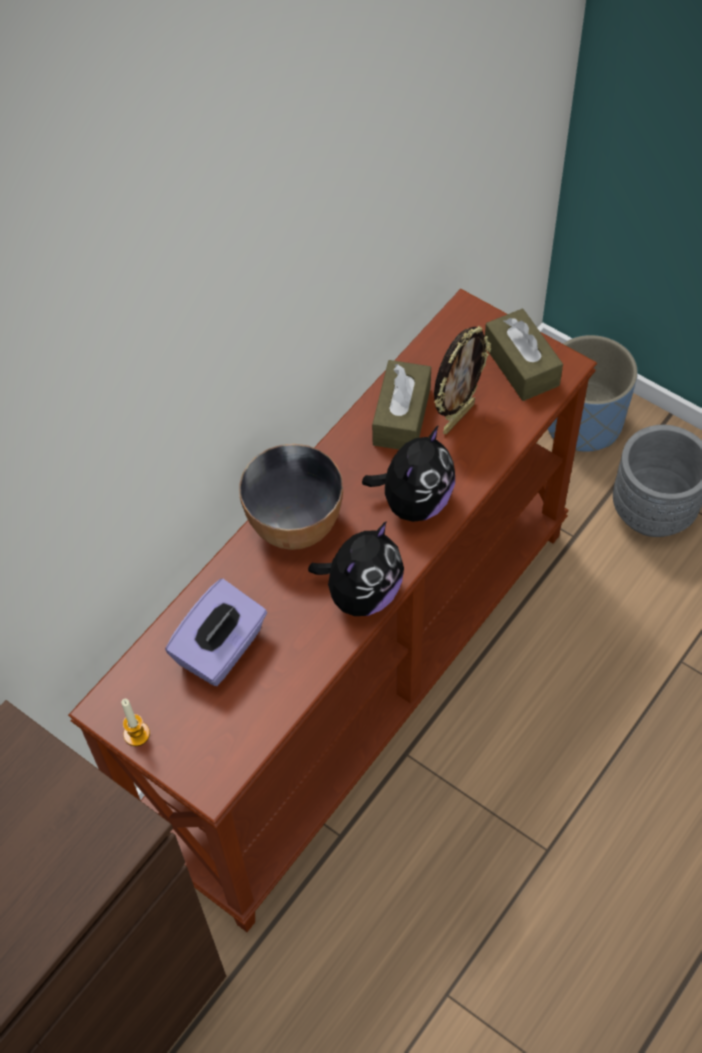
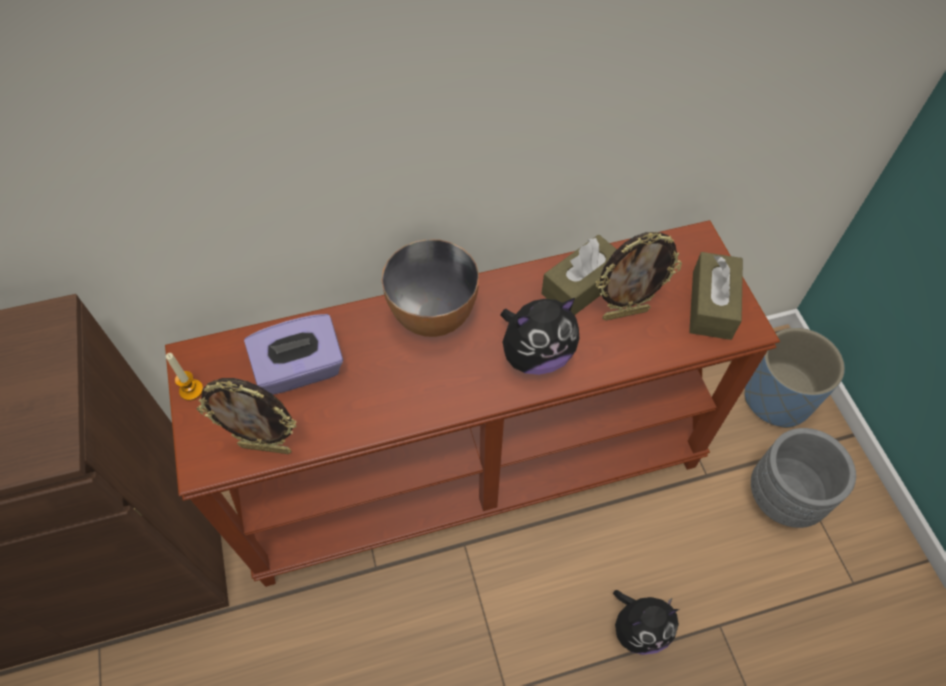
camera: 35 degrees right, 0 degrees up
(254, 732) = (266, 447): none -> picture frame
(362, 593) = (435, 398): plush toy -> plush toy (639, 628)

